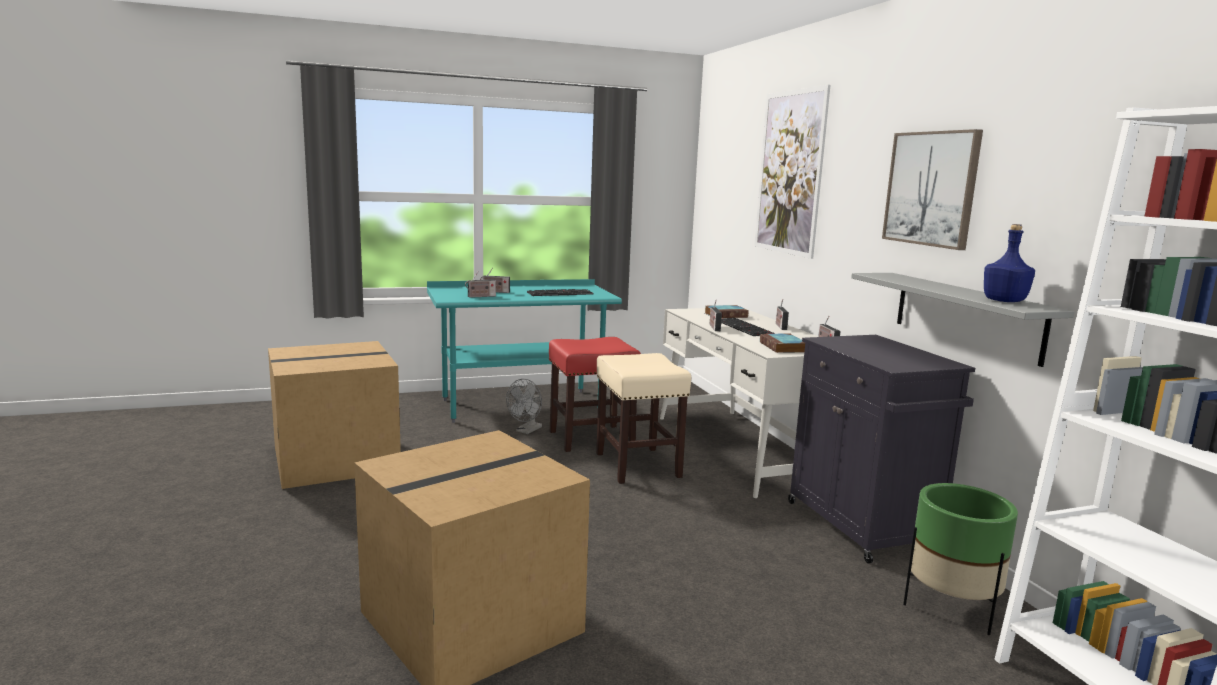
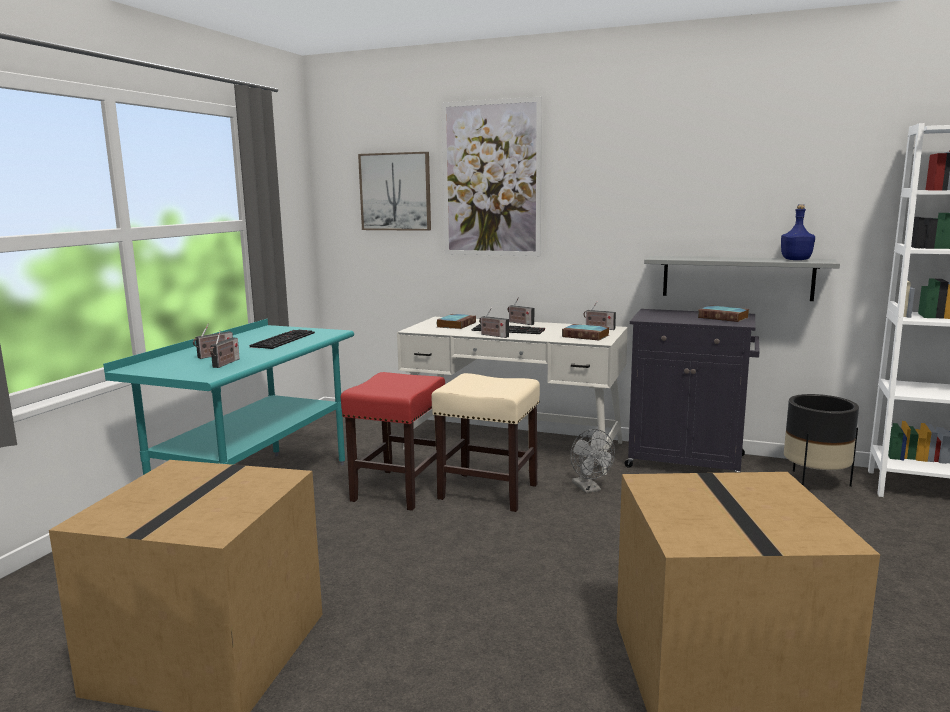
camera: 50 degrees left, 0 degrees up
(526, 431) = (329, 511): grey fan -> grey fan (589, 488)
(911, 360) = (724, 317): none -> book
(931, 188) = (686, 184): picture -> picture (395, 191)
(950, 609) = (815, 483): green planter -> black planter

